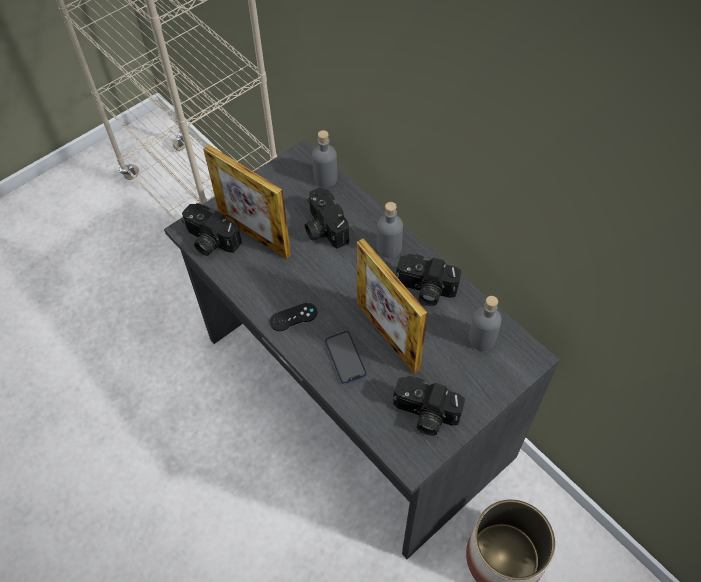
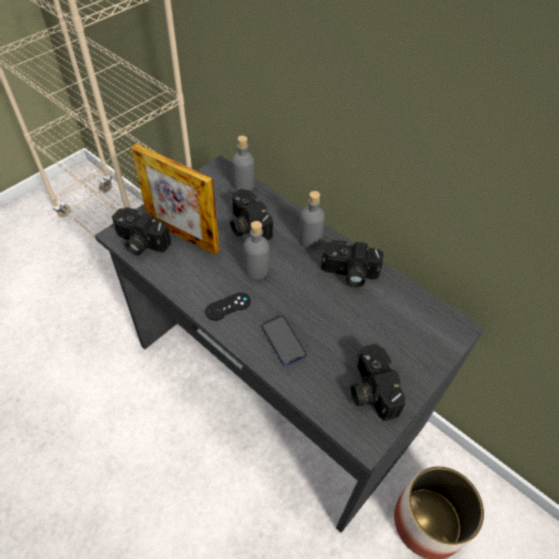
camera: 10 degrees left, 5 degrees down
(387, 336) = (321, 318): picture frame -> none
(424, 414) = (369, 390): camera -> camera turned 60 degrees clockwise
(482, 339) = (410, 314): grey bottle -> grey bottle (256, 270)

